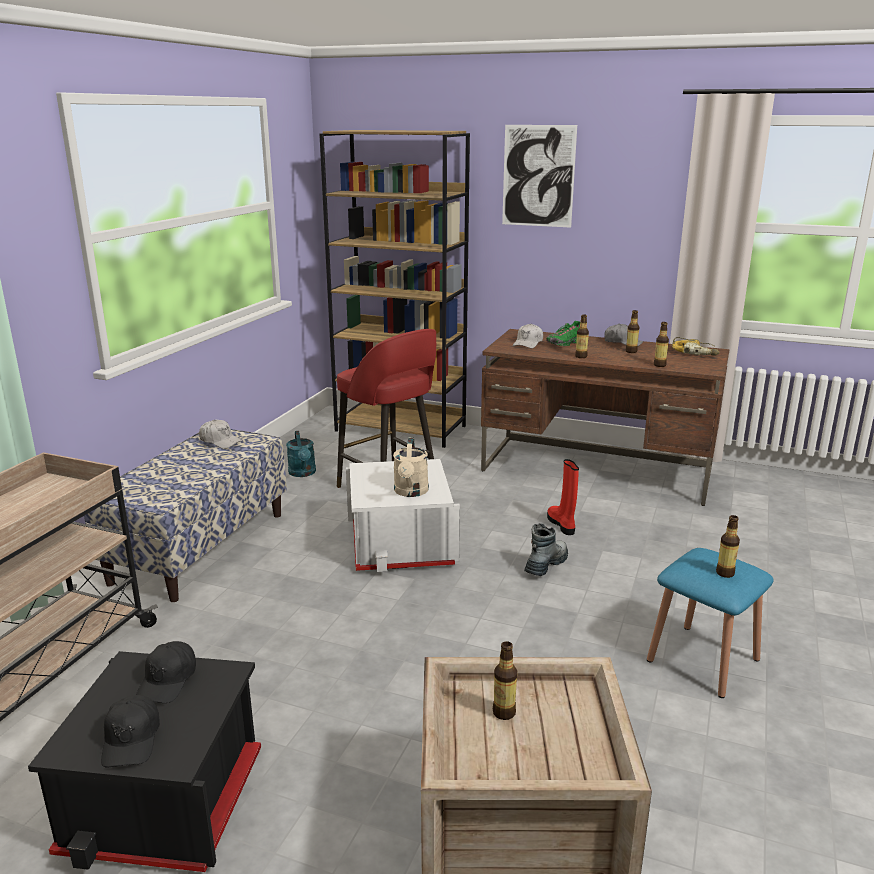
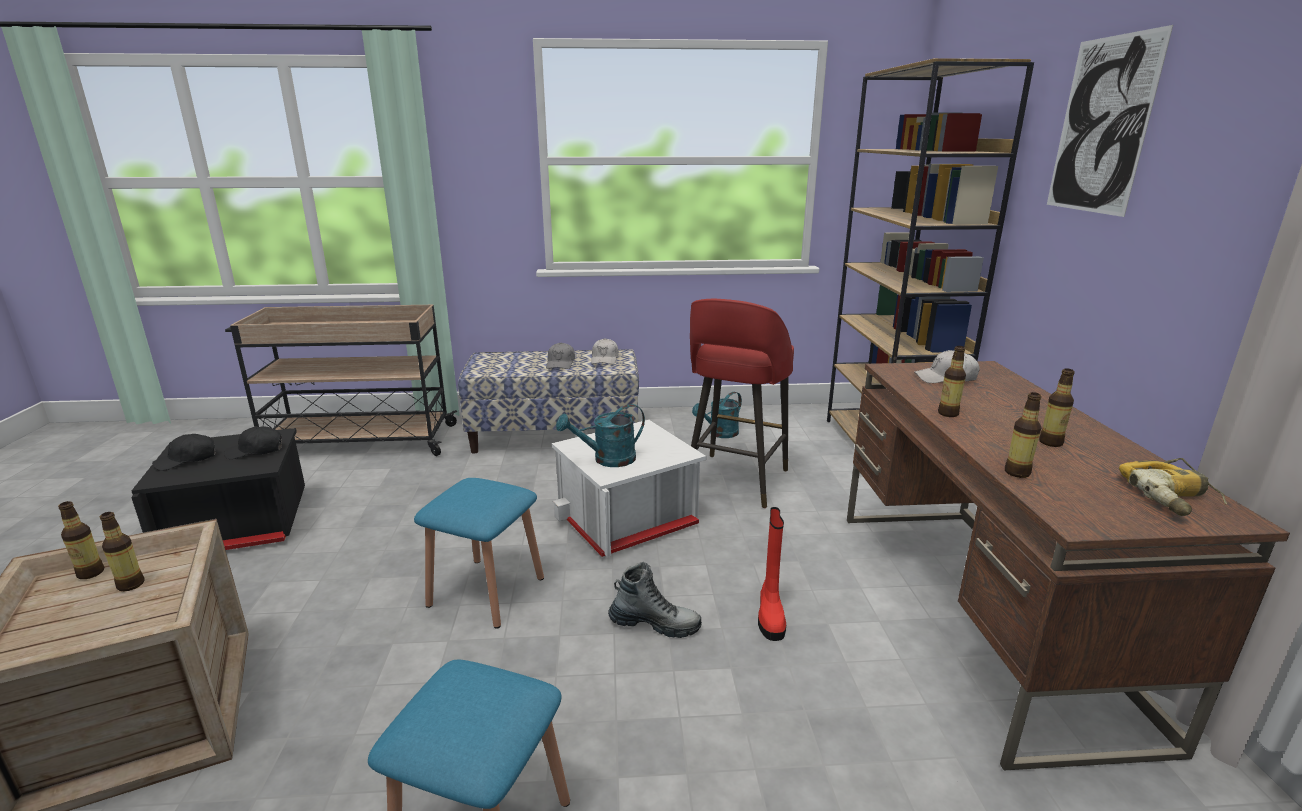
camera: 65 degrees right, 0 degrees up
(411, 492) = (607, 460): beige watering can -> turquoise watering can
(456, 627) = (486, 591): none -> blue stool
(562, 524) = (770, 615): red boot -> red boot turned 135 degrees clockwise
(565, 343) = (995, 397): green shoe -> none
(622, 342) = (1088, 431): grey cap -> grey cap (560, 363)
(725, 573) = (445, 718): bottle -> bottle (91, 573)

